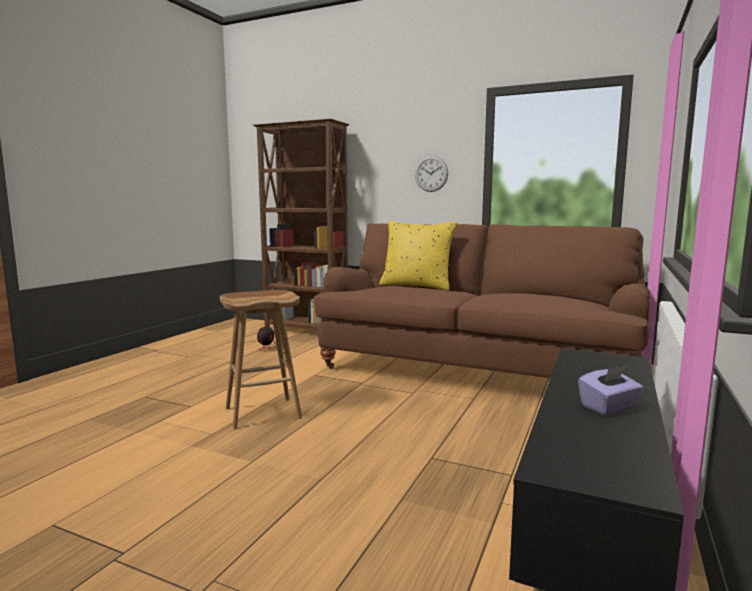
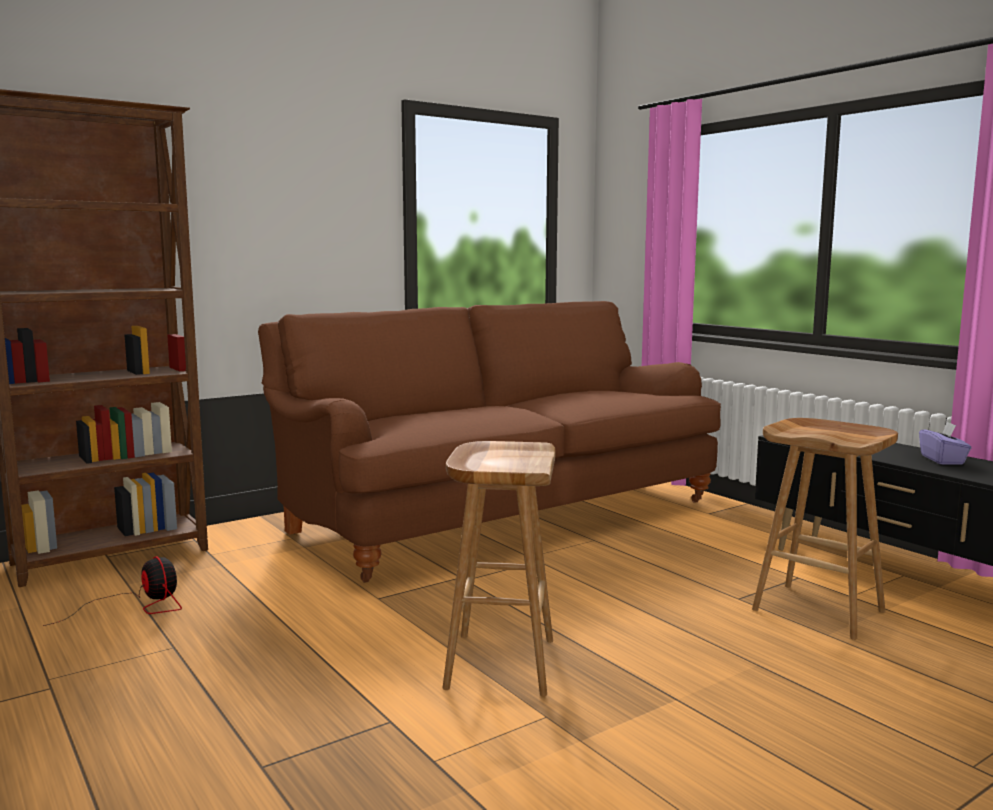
camera: 60 degrees left, 0 degrees up
(417, 286) = (422, 410): yellow pillow -> none
(431, 174) = (327, 225): wall clock -> none
(448, 491) = (820, 610): none -> brown stool

